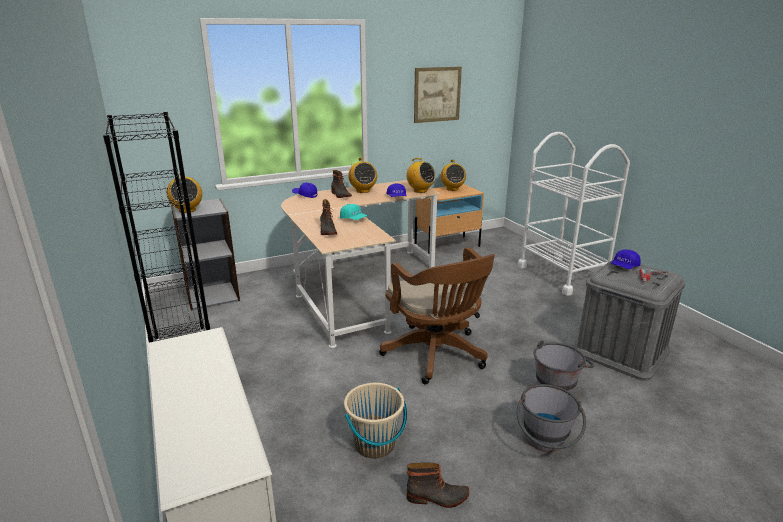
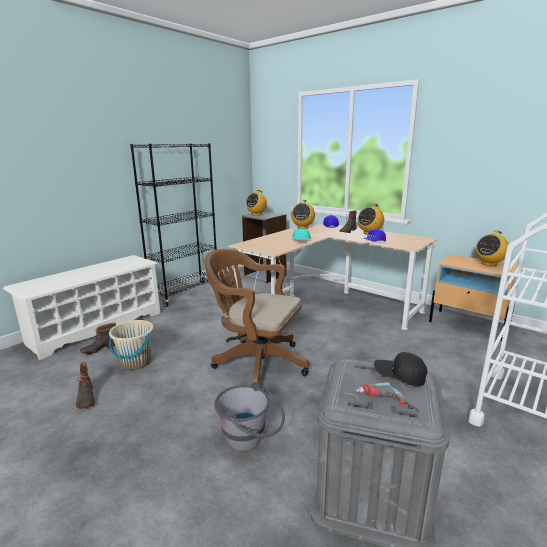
camera: 65 degrees right, 5 degrees down
(327, 231) = (268, 240): boot -> boot (100, 348)
(420, 191) = (407, 245): radio -> radio (302, 227)
(437, 94) = (497, 154): picture -> none
(437, 356) = (256, 362): brown office chair -> brown office chair turned 75 degrees clockwise
(545, 445) = (154, 443): grey bucket -> none
(624, 267) = (399, 376): blue cap -> black cap

